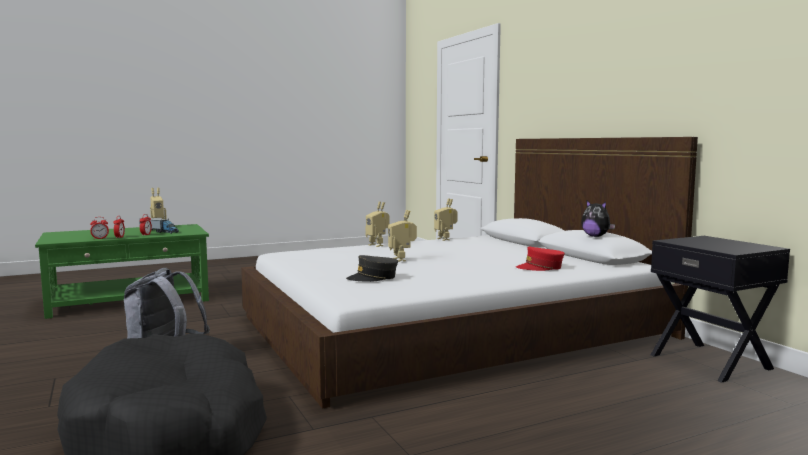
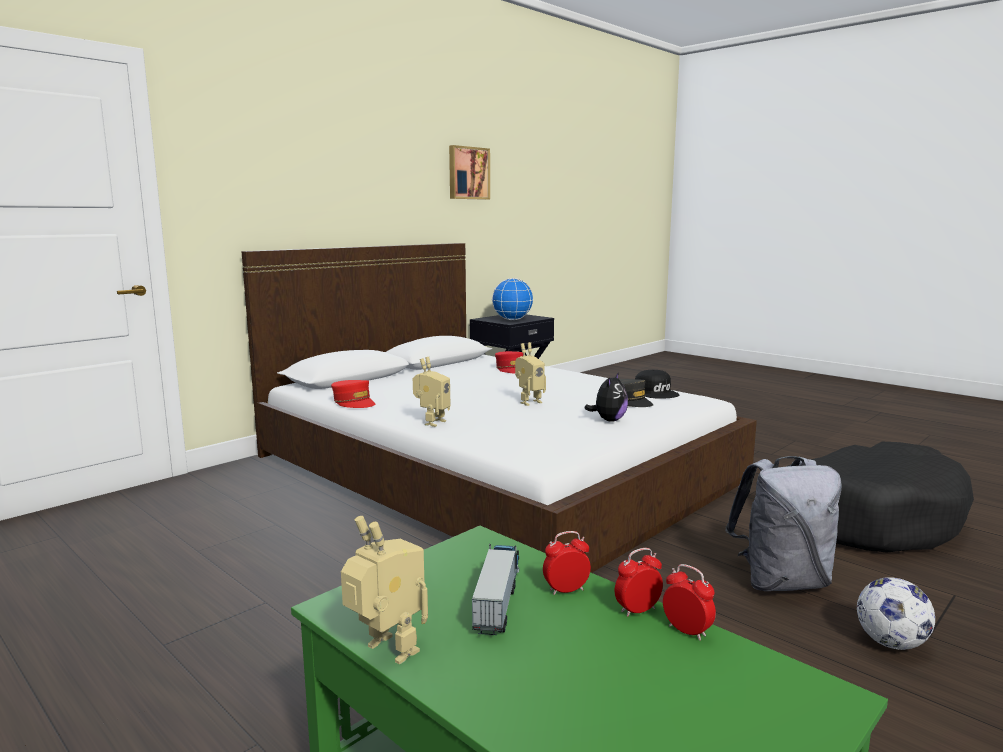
camera: 110 degrees left, 5 degrees up
(74, 366) = (890, 643): none -> football
(396, 289) = (656, 392): none -> black cap
(445, 239) = (354, 402): toy robot -> red cap
(596, 236) = (454, 339): plush toy -> plush toy (608, 420)
(699, 243) = (512, 320): none -> globe
(726, 46) = (468, 173): none -> picture

